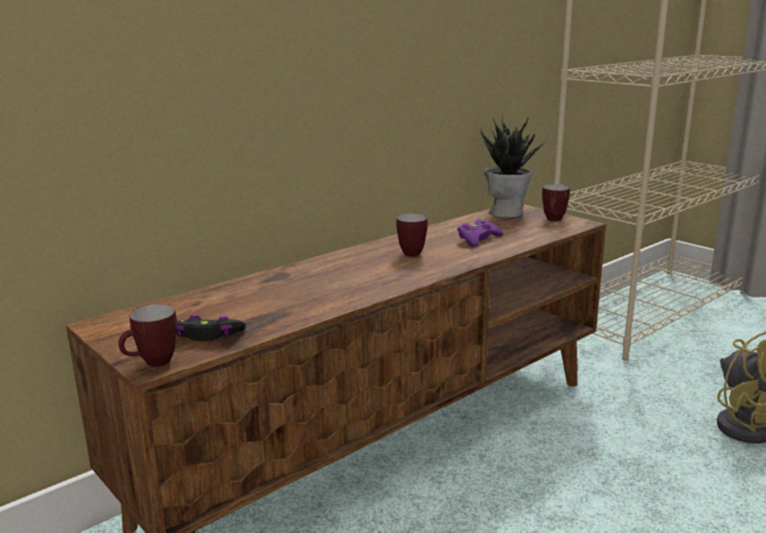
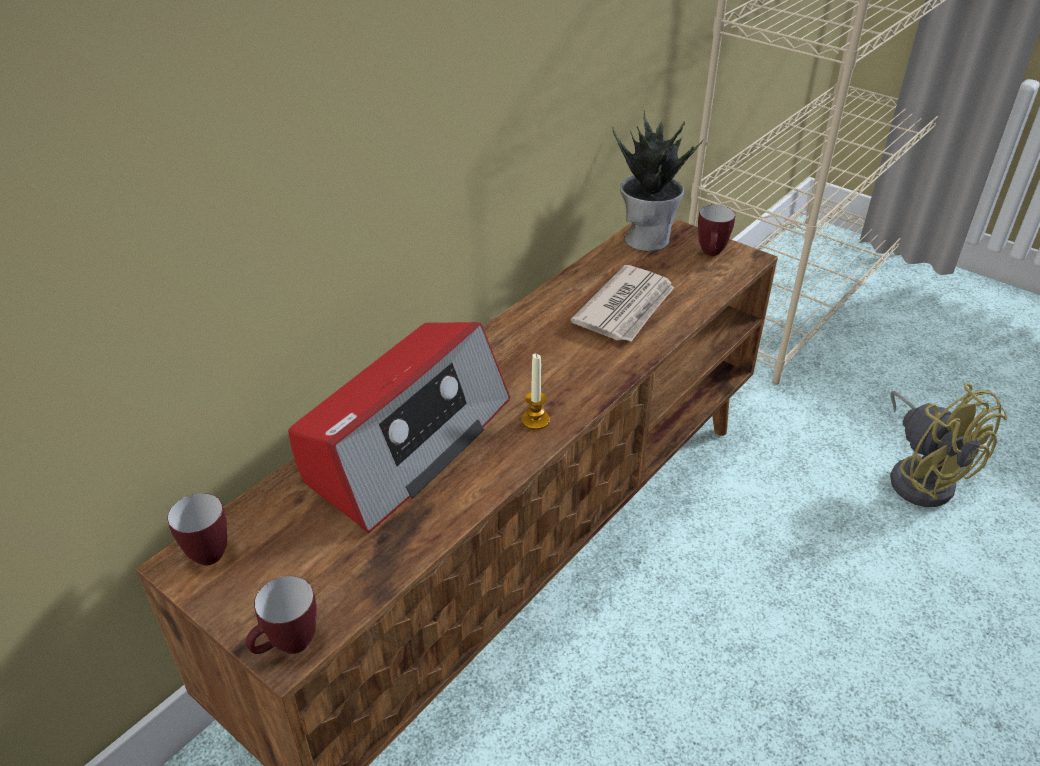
camera: 10 degrees left, 20 degrees up
(208, 336) = (341, 574): black game controller -> none
(285, 285) = (405, 442): none -> radio
(386, 281) = (535, 420): none -> candle
(411, 252) = (548, 348): mug -> mug (209, 549)
(478, 239) = (627, 308): purple game controller -> newspaper

